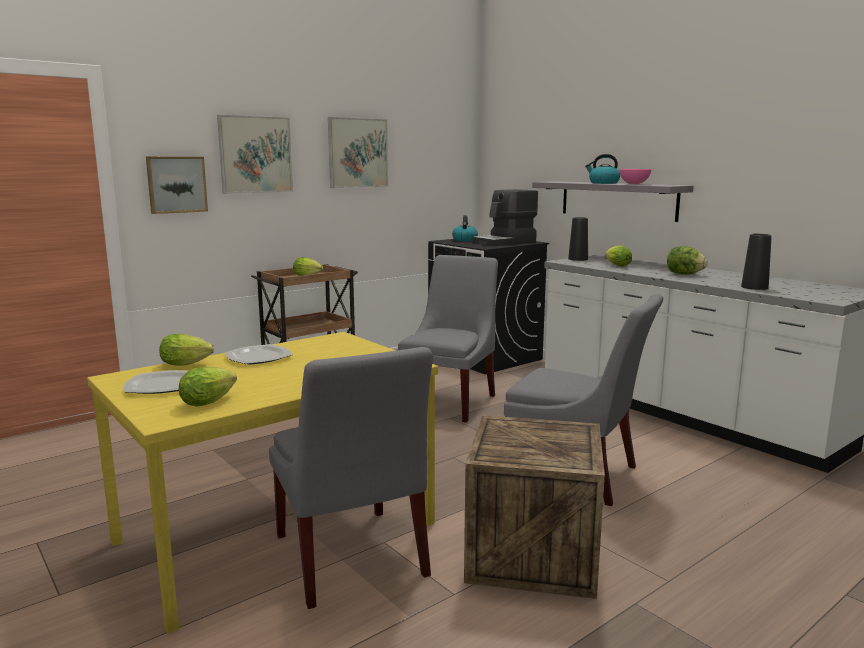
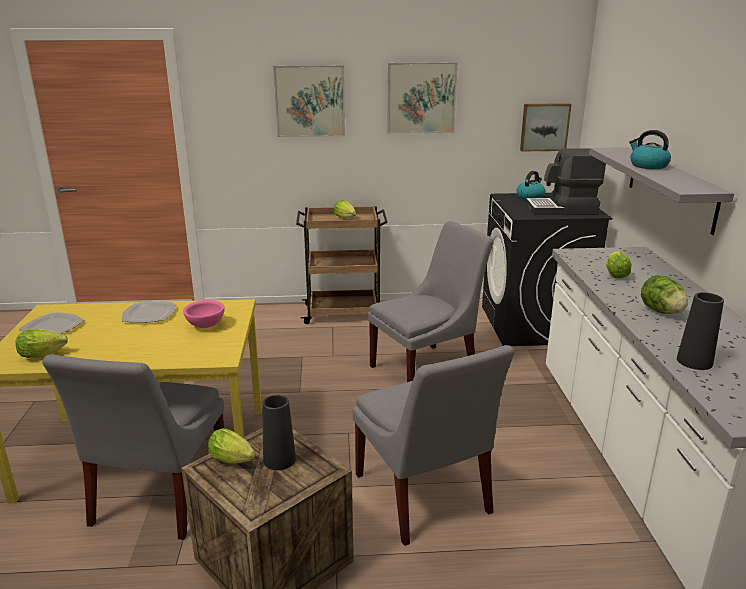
camera: 35 degrees right, 10 degrees up
(176, 184) = (236, 128): picture -> picture (544, 127)
(188, 364) = (101, 309): lettuce -> lettuce (234, 460)
(578, 259) = (598, 252): black vase -> black vase (279, 459)
(634, 184) = (670, 176): pink bowl -> pink bowl (206, 325)

